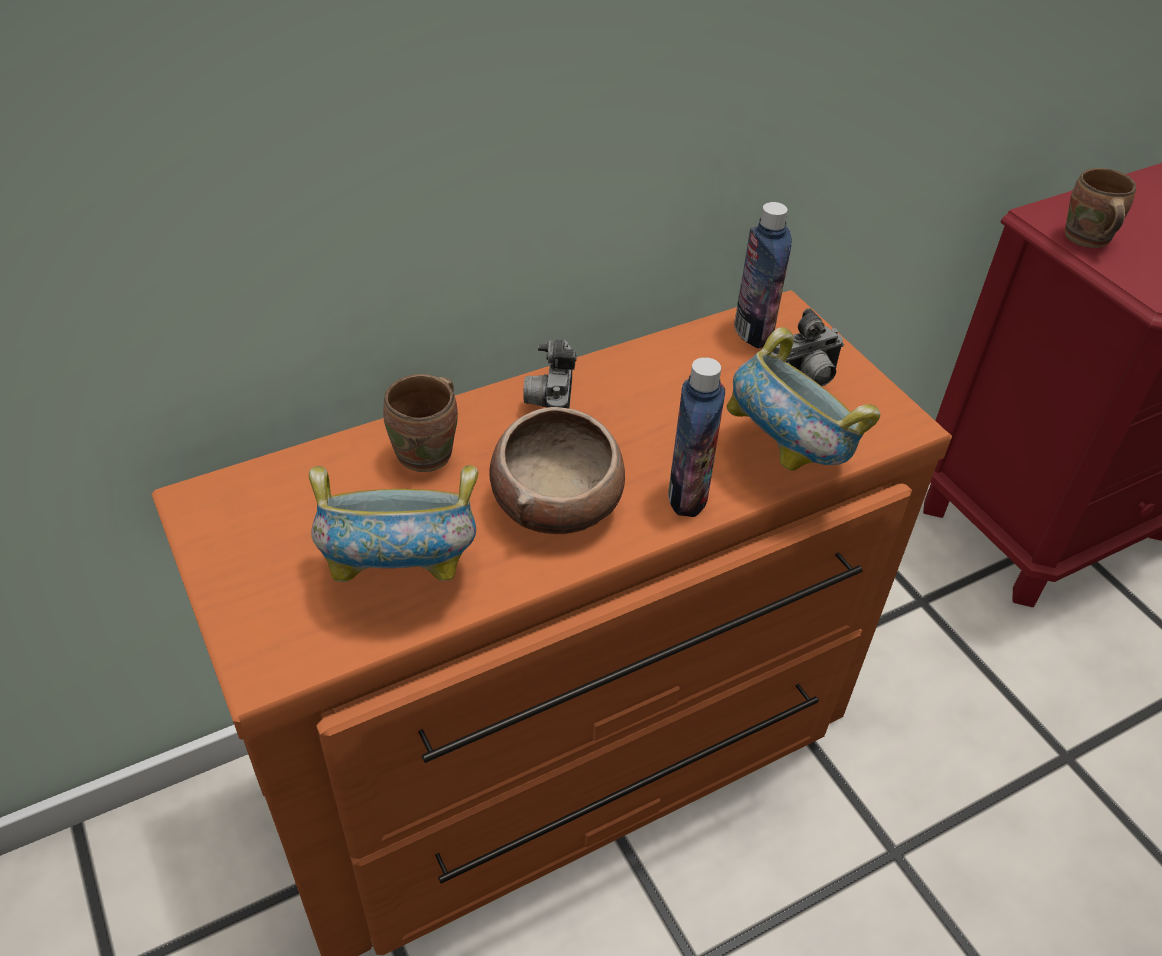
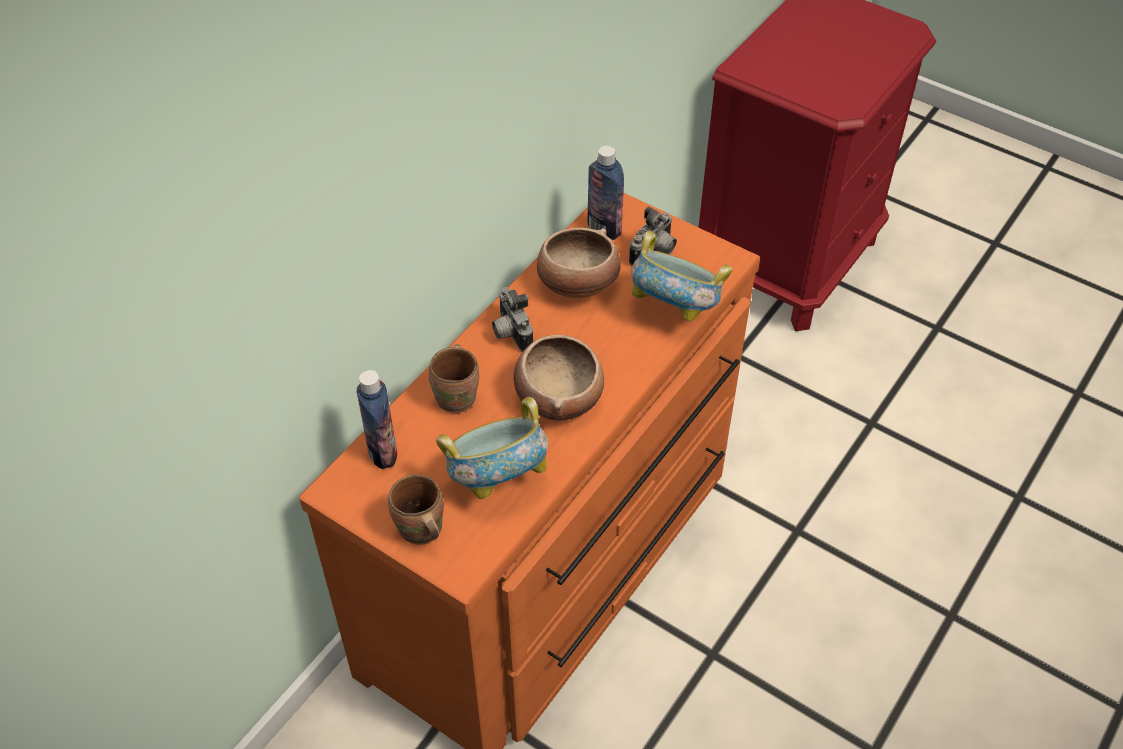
camera: 25 degrees left, 5 degrees up
(675, 381) = (577, 284): none -> bowl
(688, 495) = (632, 359): bottle -> bottle (382, 452)
(1085, 239) = (773, 77): brown mug -> brown mug (419, 532)

